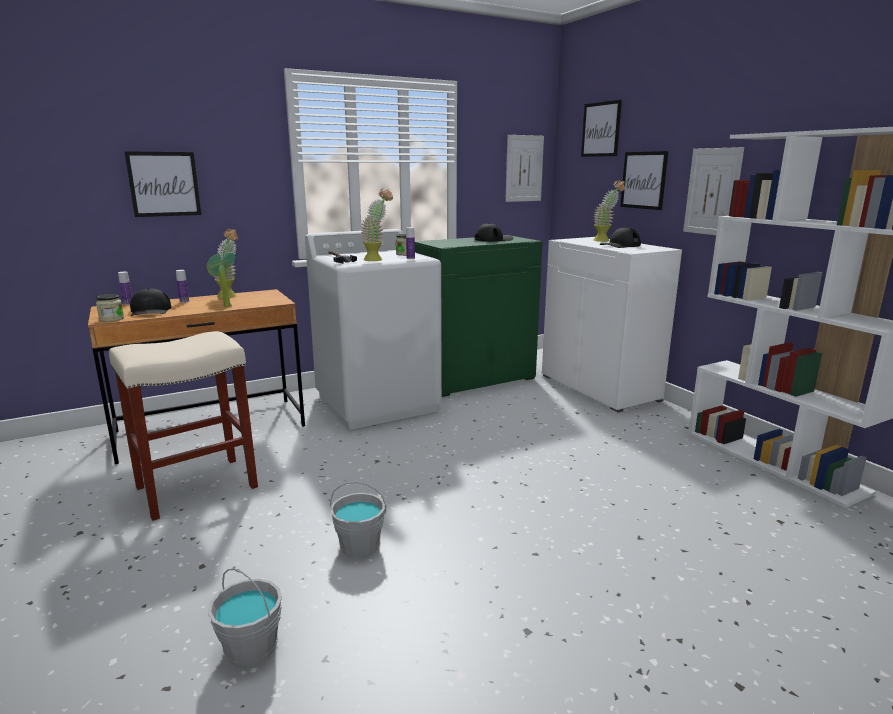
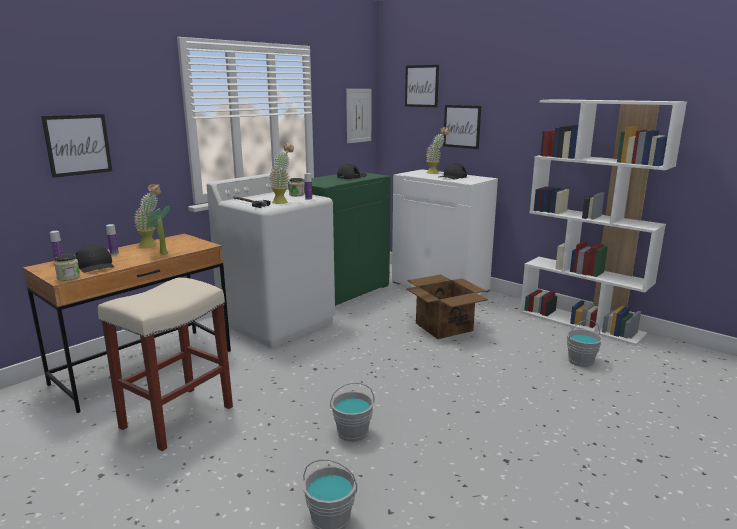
camera: 20 degrees left, 0 degrees up
(569, 436) = (443, 326): none -> cardboard box
(712, 192) = (518, 136): picture -> none
(737, 514) = (581, 361): none -> grey bucket

